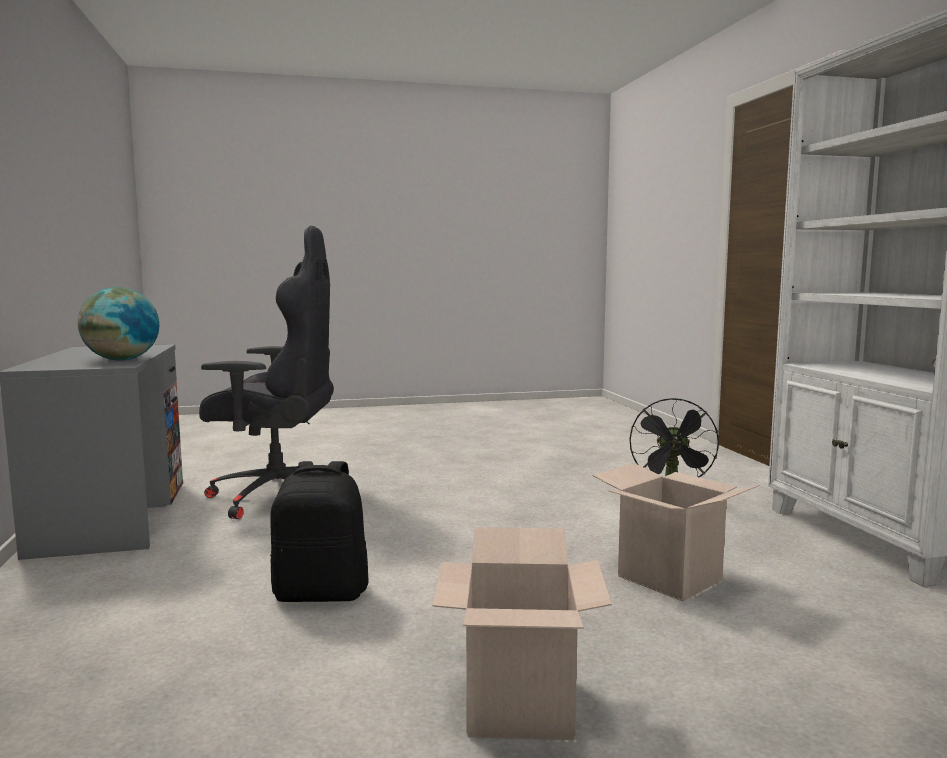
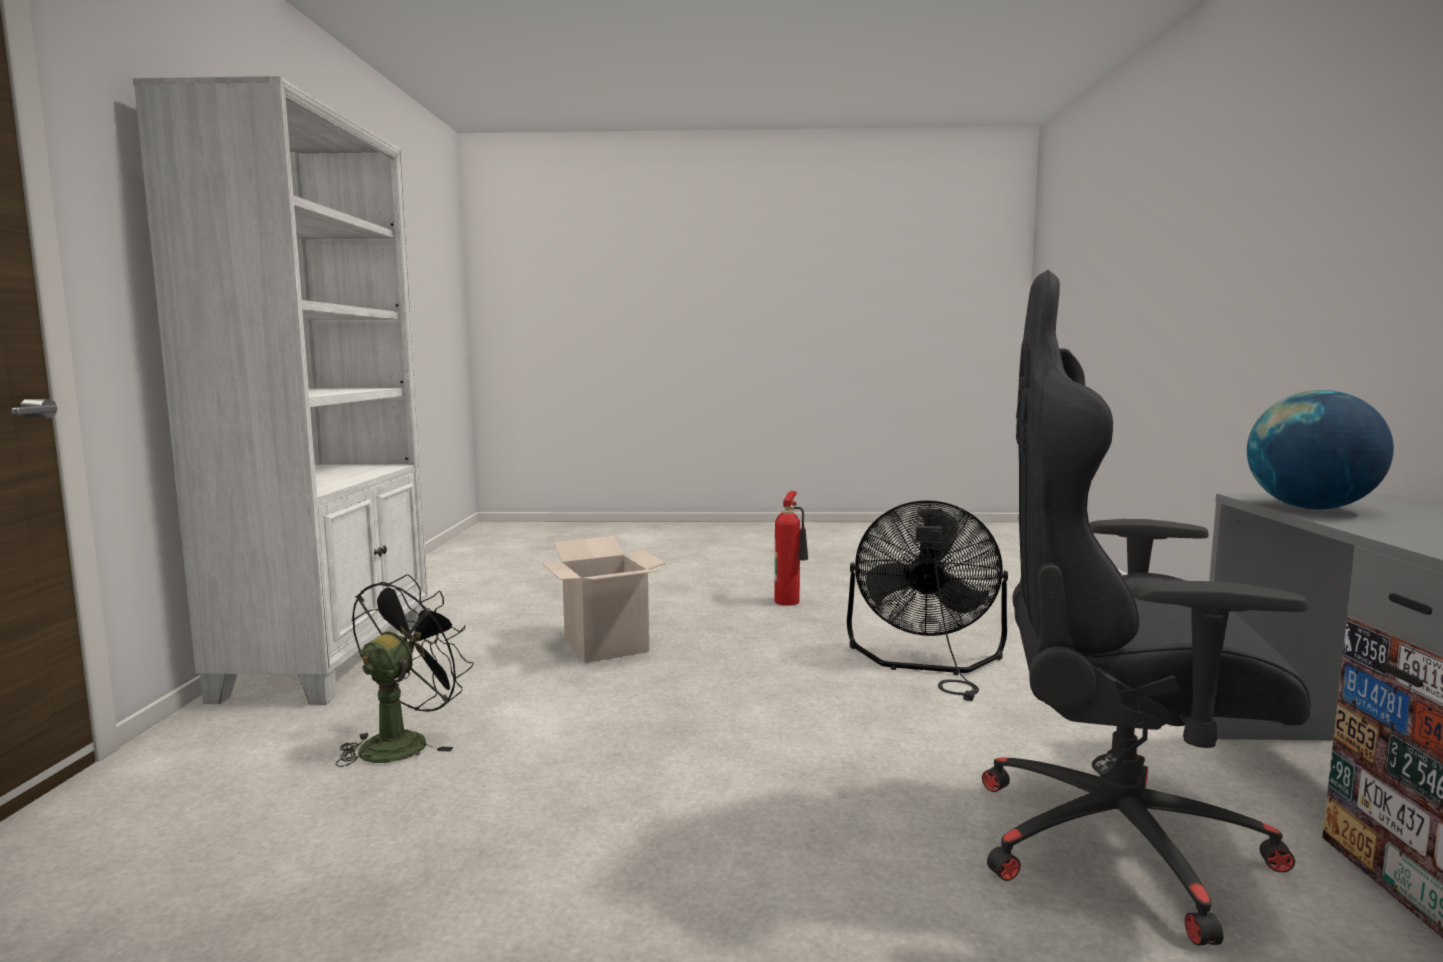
camera: 165 degrees left, 0 degrees up
(322, 593) = (930, 664): black backpack -> black fan
(519, 705) = (790, 601): cardboard box -> fire extinguisher

